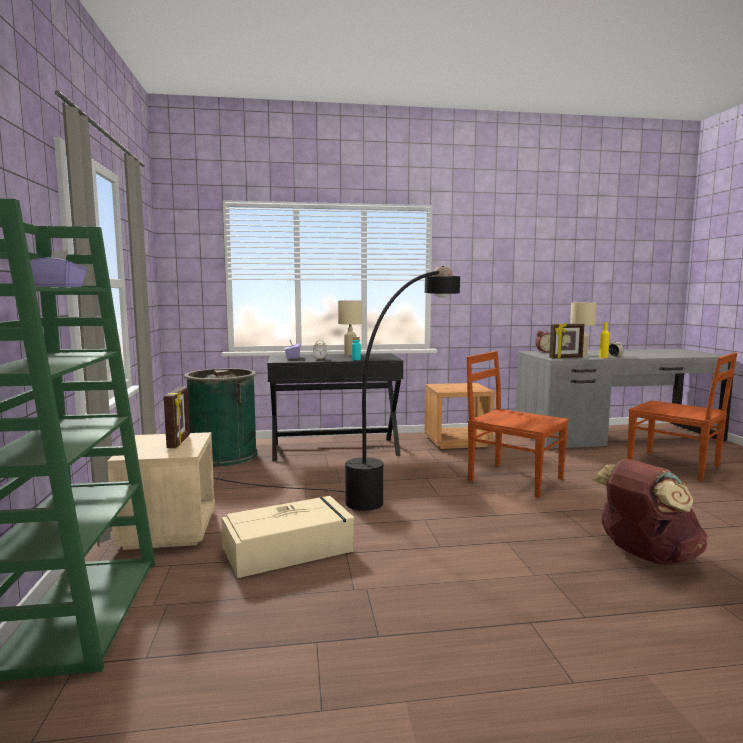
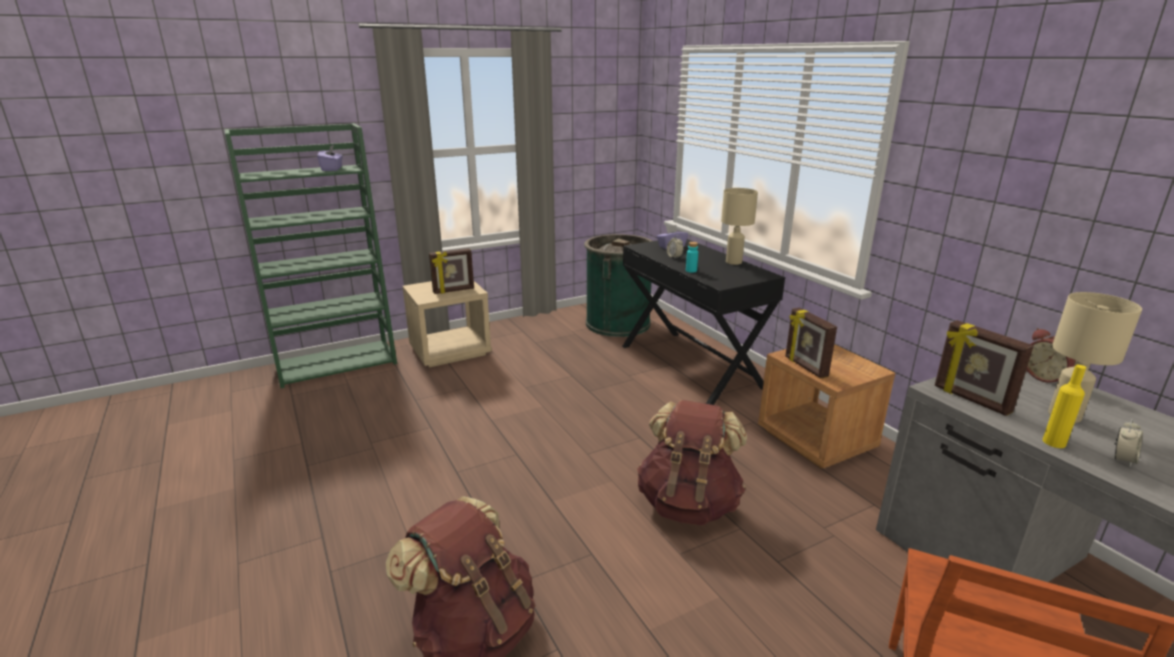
camera: 70 degrees right, 15 degrees up
(290, 549) = (431, 402): beige storage box -> none
(374, 486) = (591, 410): black floor lamp -> none
(461, 390) = (805, 367): none -> picture frame
(513, 479) = (688, 504): brown chair -> brown backpack

